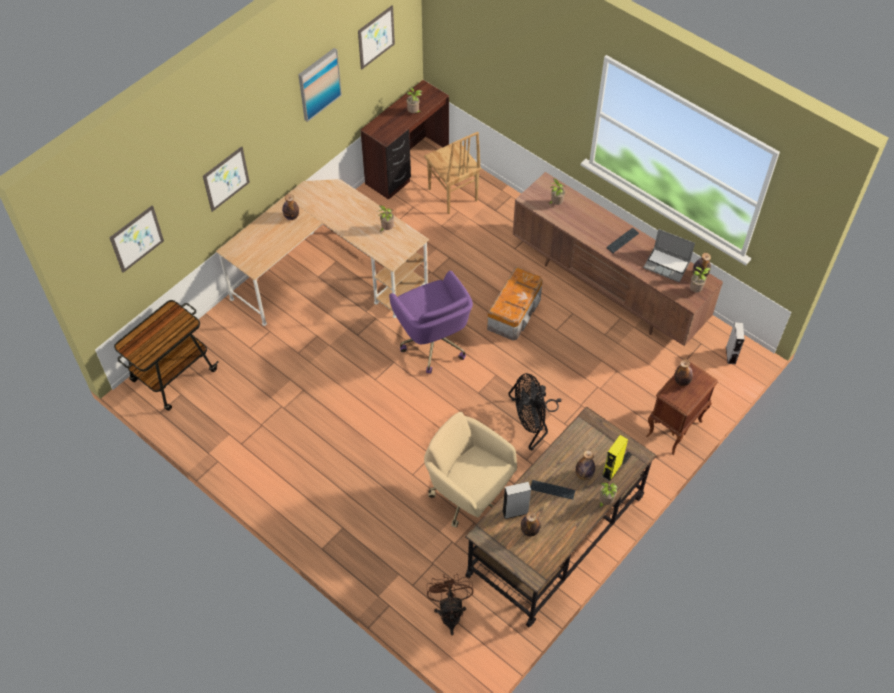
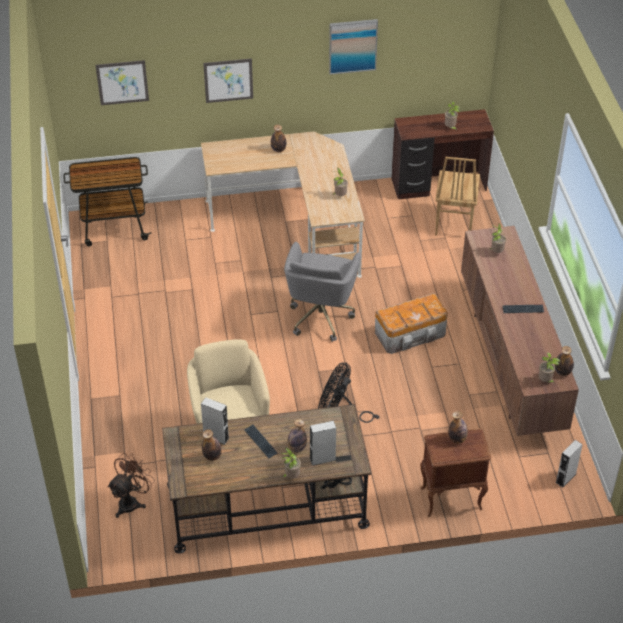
camera: 40 degrees right, 10 degrees down
(376, 37) = (431, 34): picture -> none
(432, 343) = (321, 316): purple office chair -> grey office chair
(612, 470) = (322, 459): yellow speaker -> grey speaker
(667, 265) = (542, 348): laptop -> none

